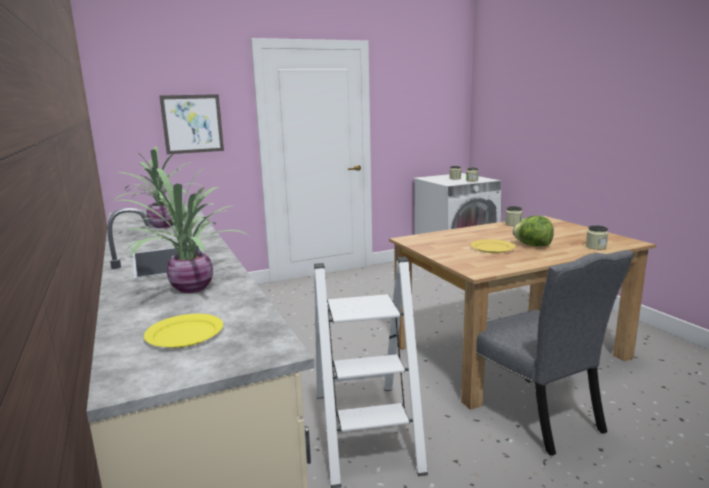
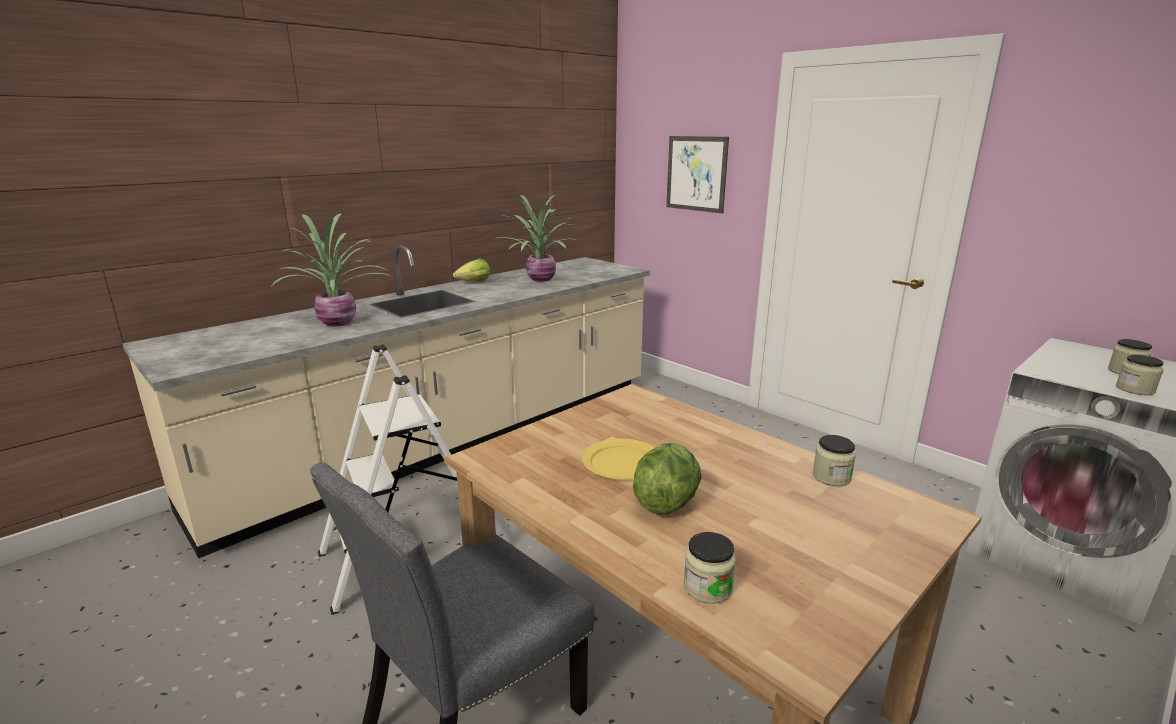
camera: 70 degrees right, 5 degrees up
(128, 243) = (474, 282): none -> lettuce
(185, 334) = (230, 340): yellow plate -> none

